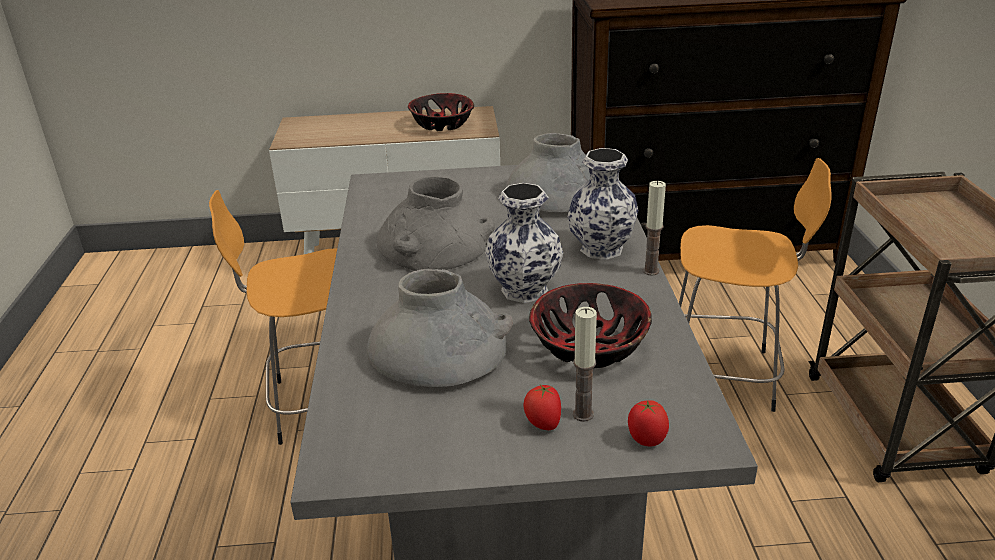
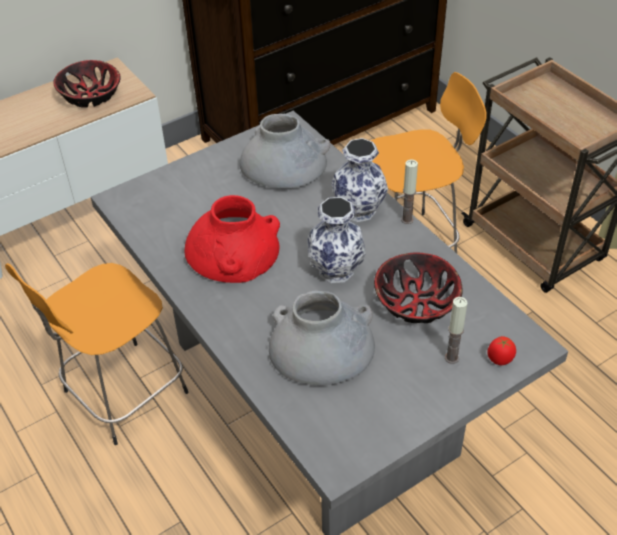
camera: 30 degrees left, 15 degrees up
(435, 244) = (233, 249): grey vase -> red vase
(542, 424) = (434, 376): tomato -> none

